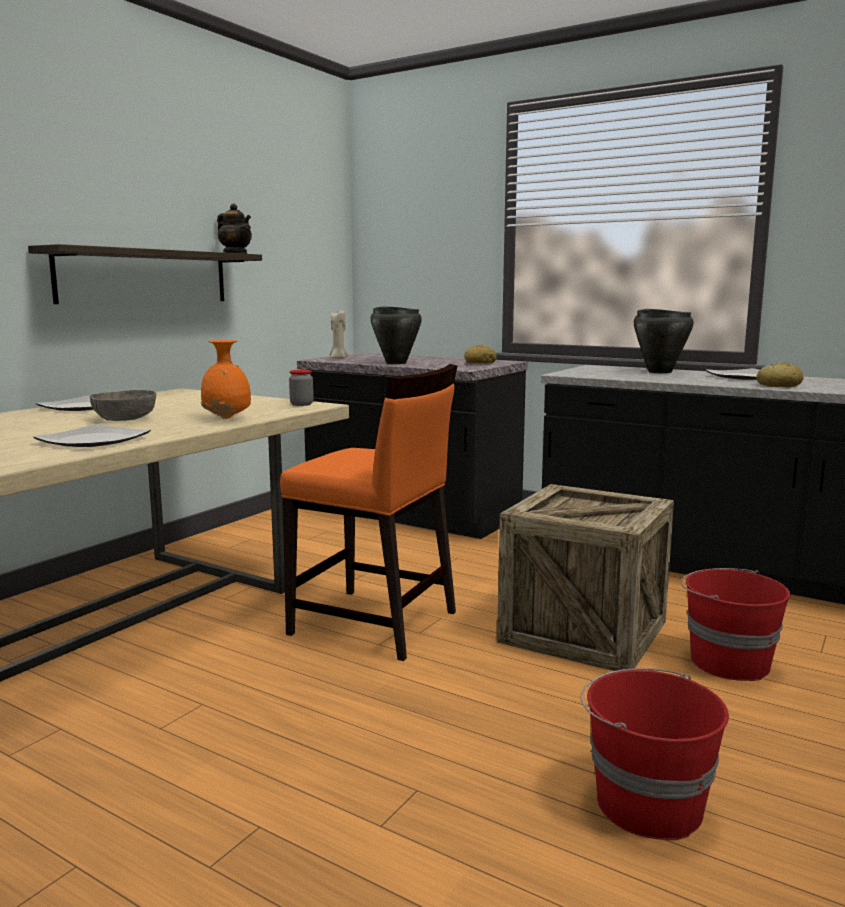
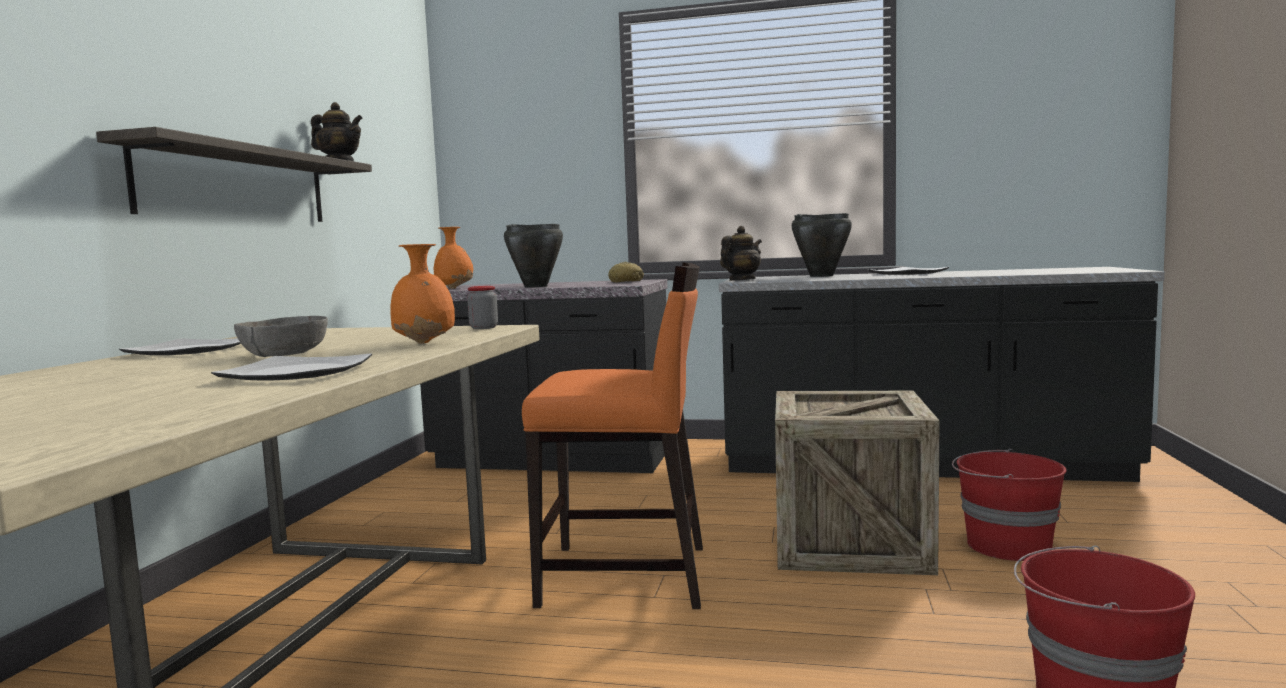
camera: 20 degrees left, 5 degrees down
(338, 358) = (454, 288): beige candle -> orange vase
(571, 372) = (741, 280): none -> teapot
(778, 385) = (957, 275): bread -> none

